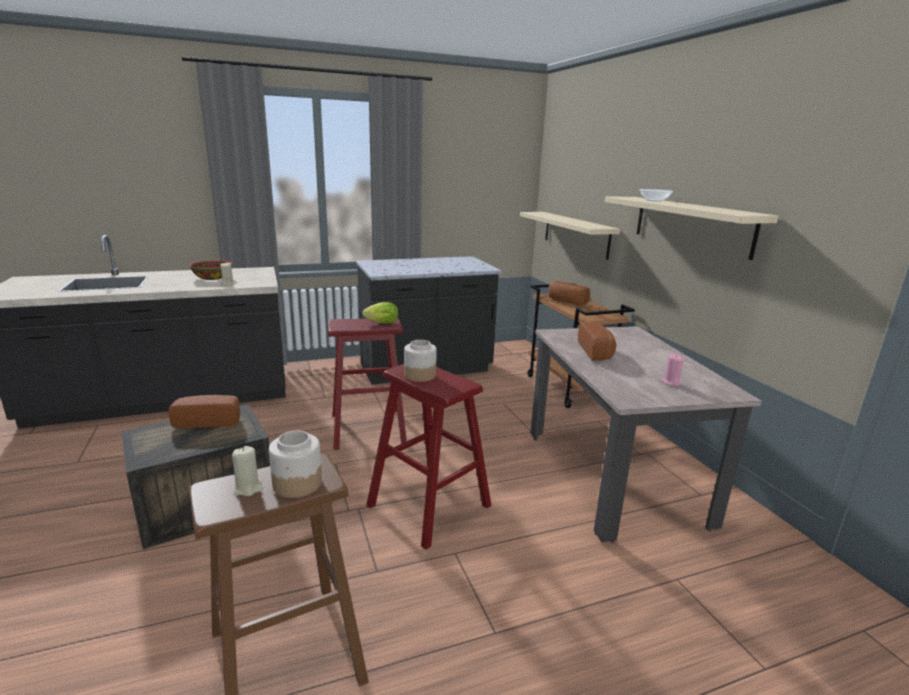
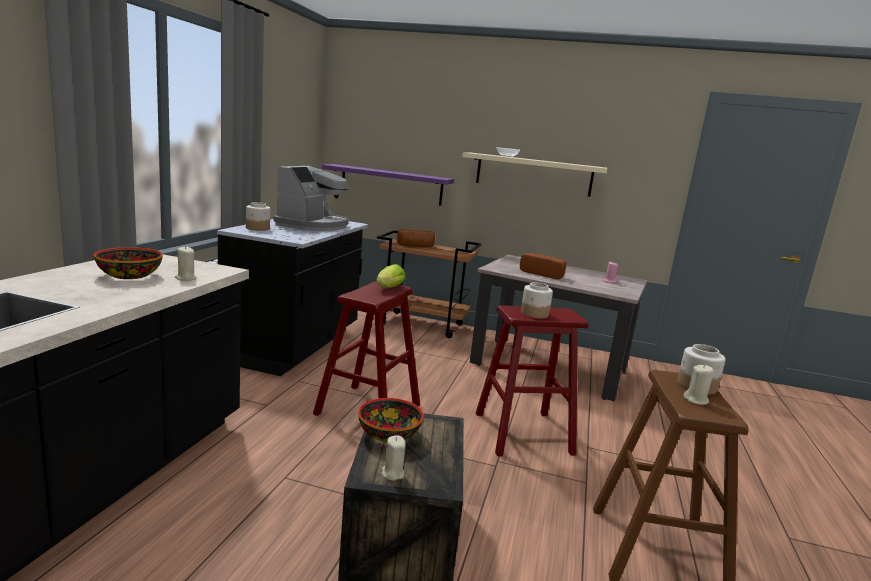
camera: 55 degrees left, 5 degrees down
(149, 439) = (392, 473): none -> beige candle
(209, 421) = (389, 434): bread -> bowl
(386, 262) = (257, 228): none -> jar
(441, 265) = (313, 225): none -> coffee machine
(575, 234) = (391, 185): beige shelf -> purple shelf

